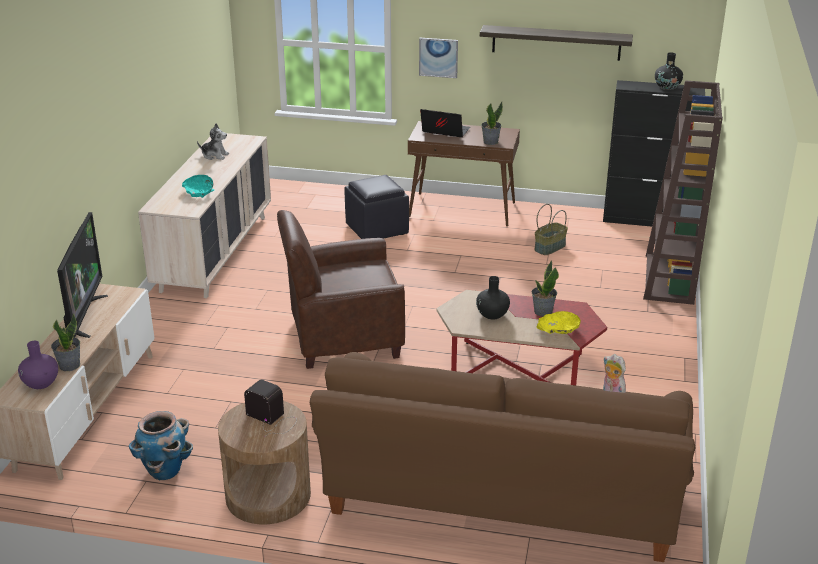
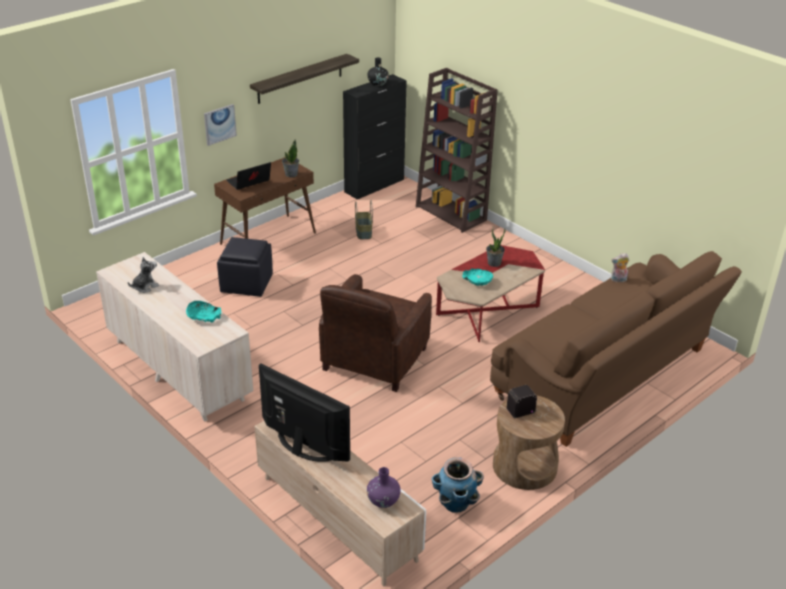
camera: 55 degrees left, 5 degrees up
(69, 365) = (371, 478): potted plant -> none
(492, 314) = (477, 281): black vase -> turquoise bowl
(558, 329) = (518, 267): yellow bowl -> none

